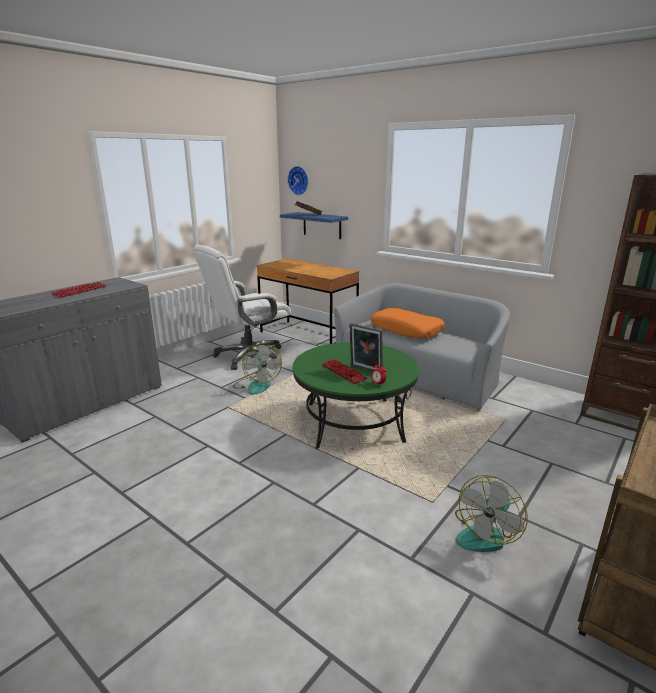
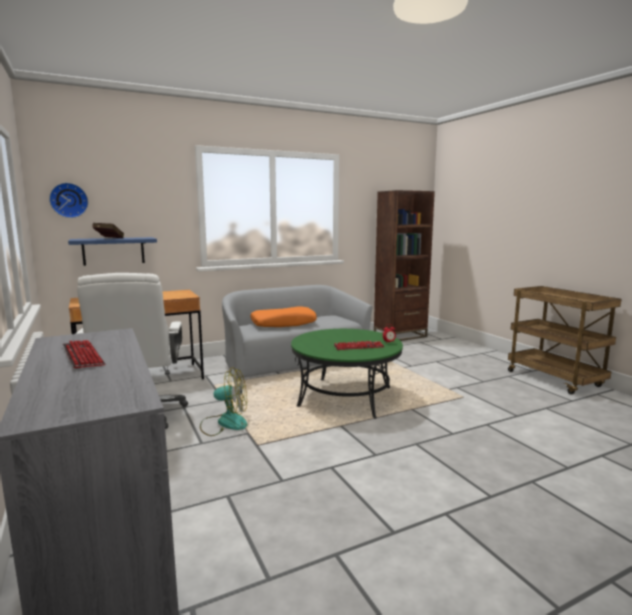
camera: 65 degrees left, 10 degrees down
(365, 370) = (360, 341): picture frame -> none
(485, 533) = (497, 392): fan -> none

